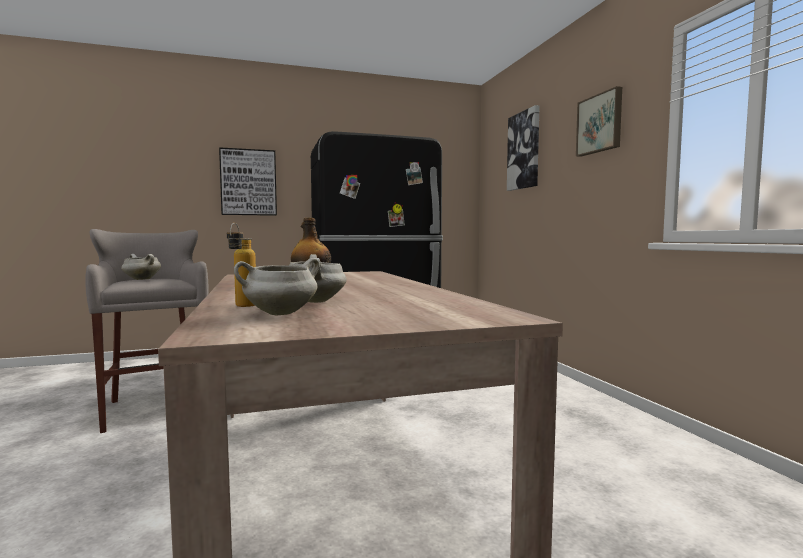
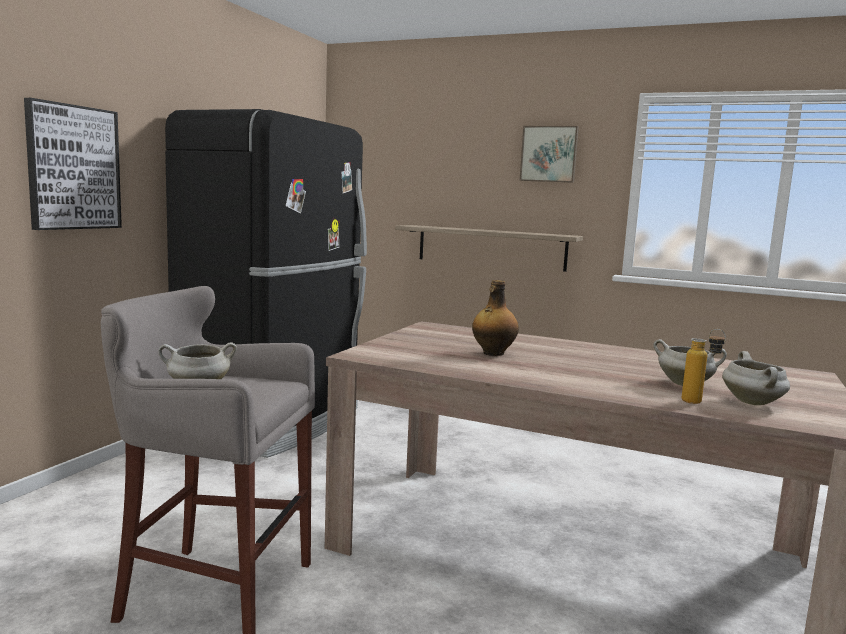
camera: 50 degrees left, 5 degrees up
(524, 150) = (425, 153): picture -> none
(562, 225) = (491, 247): none -> shelf

